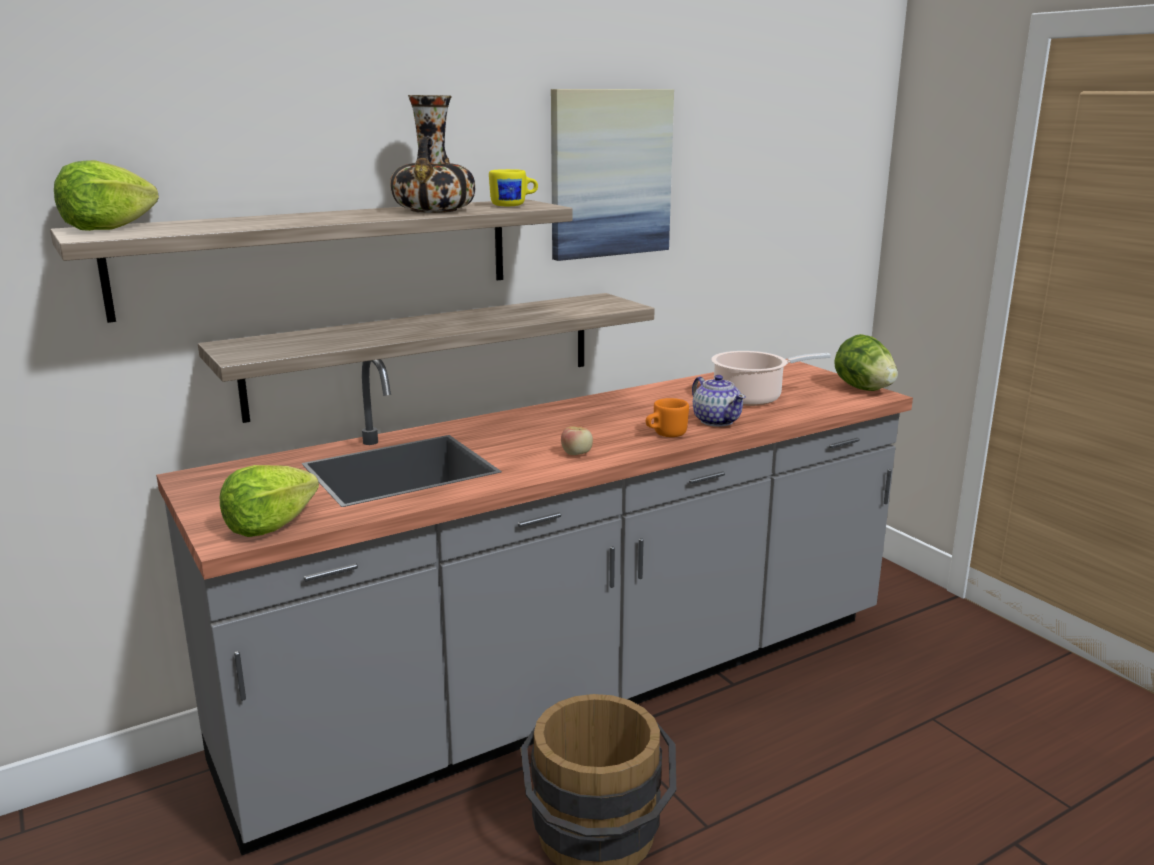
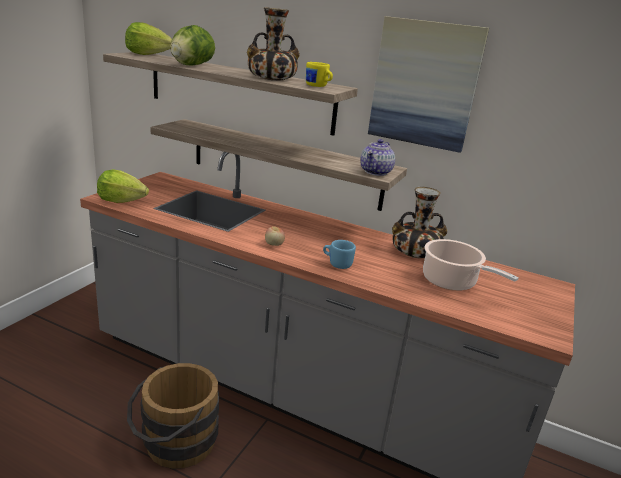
camera: 55 degrees right, 5 degrees up
(665, 434) = (337, 264): orange mug -> blue mug
(666, 394) = (414, 252): none -> vase
(716, 421) = (385, 276): teapot -> teapot (376, 172)
(863, 389) = (552, 326): lettuce -> lettuce (191, 65)

